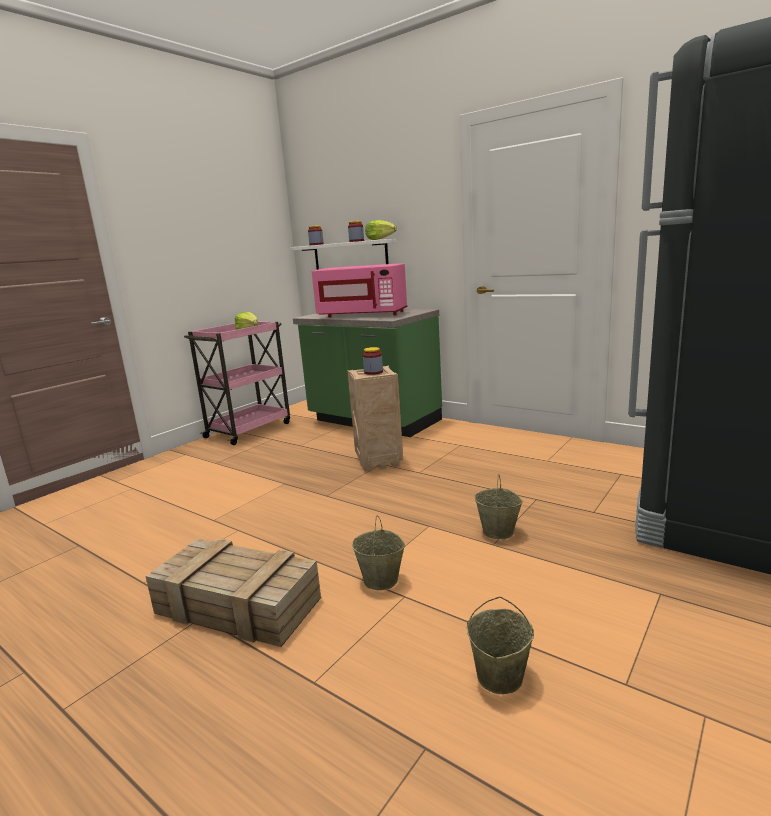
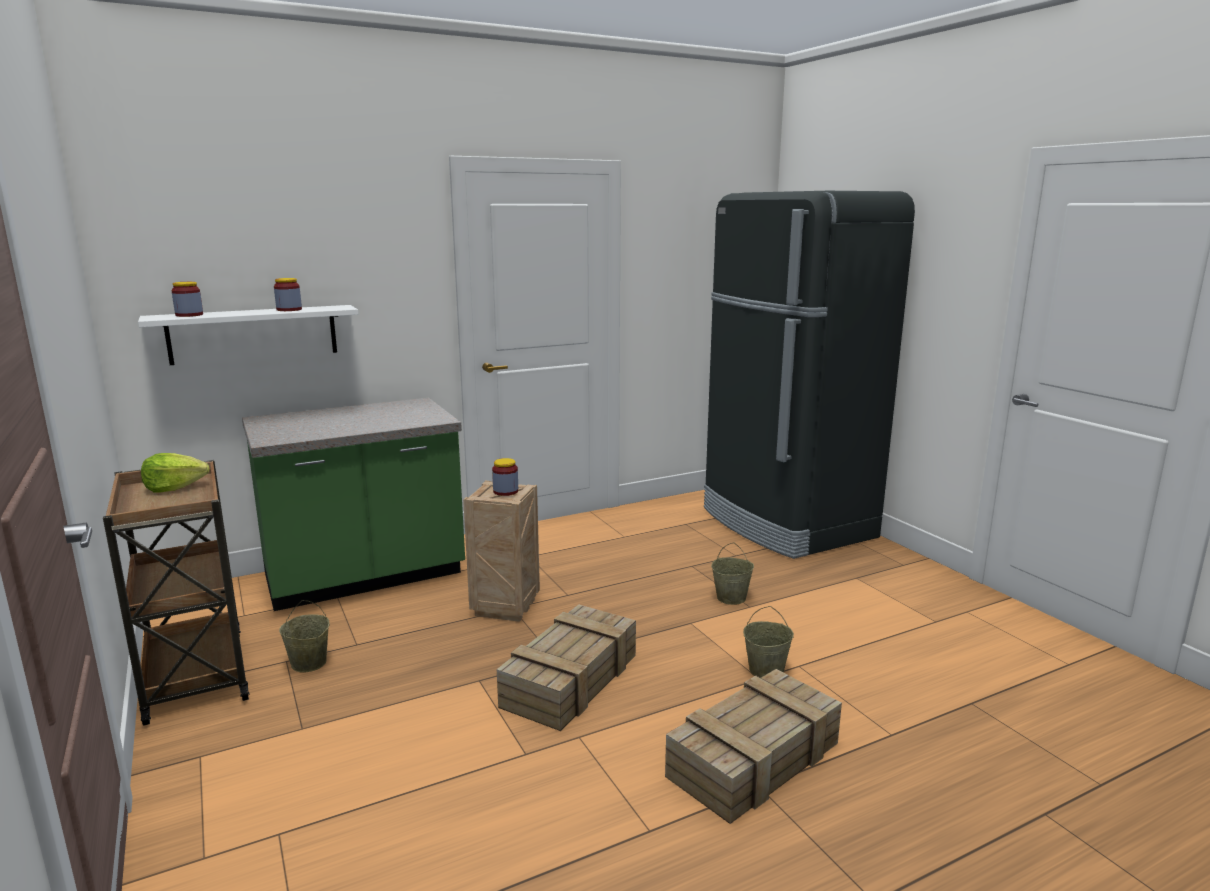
camera: 65 degrees left, 0 degrees up
(249, 429) = (195, 673): pink cart -> brown cart
(305, 507) = (571, 678): none -> crate
(363, 315) = (363, 421): pink microwave -> none
(380, 239) = (335, 307): lettuce -> none
(499, 677) = (915, 657): beige bucket -> beige bucket (309, 663)

